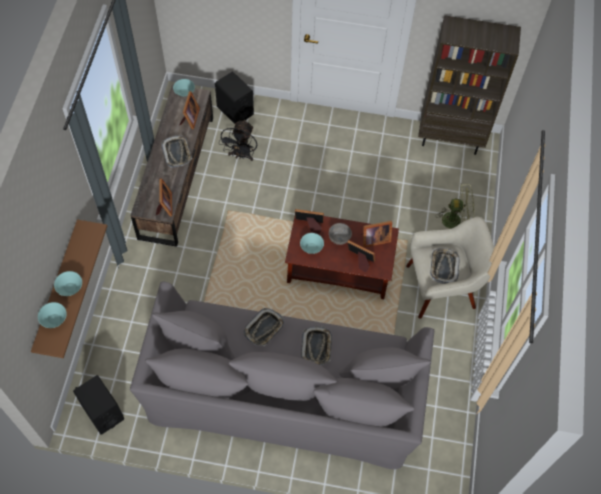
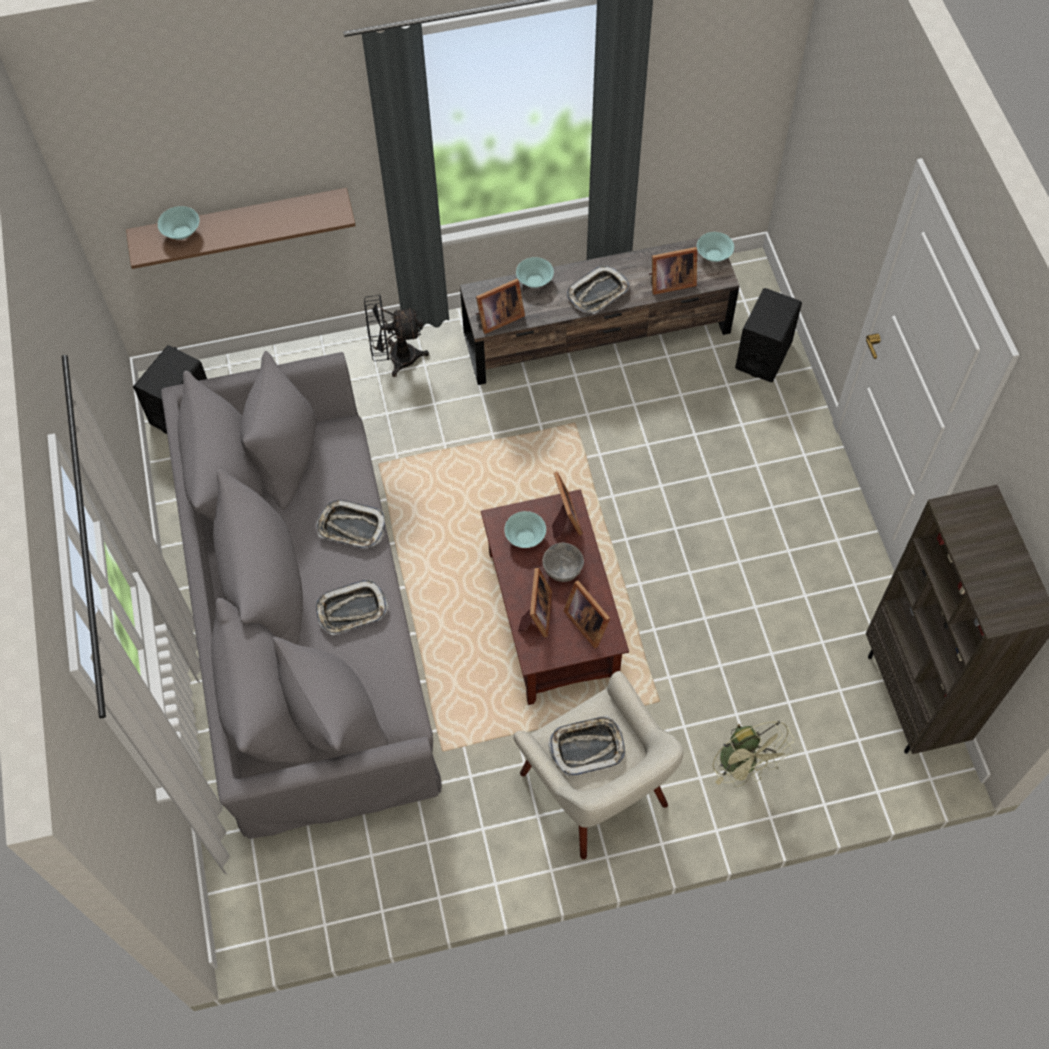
camera: 70 degrees right, 0 degrees up
(69, 288) = (235, 227): turquoise bowl -> turquoise bowl (534, 280)
(241, 155) = (683, 398): black fan -> black fan (395, 358)

